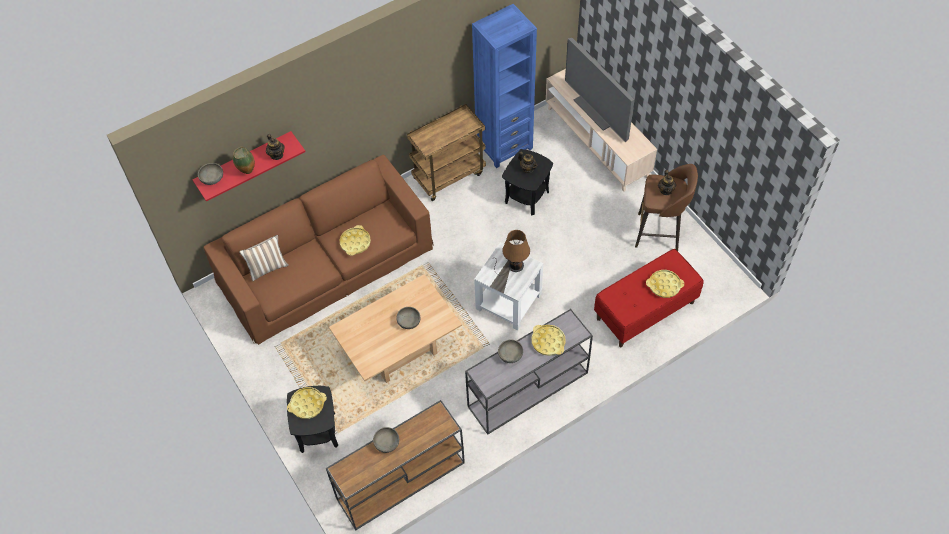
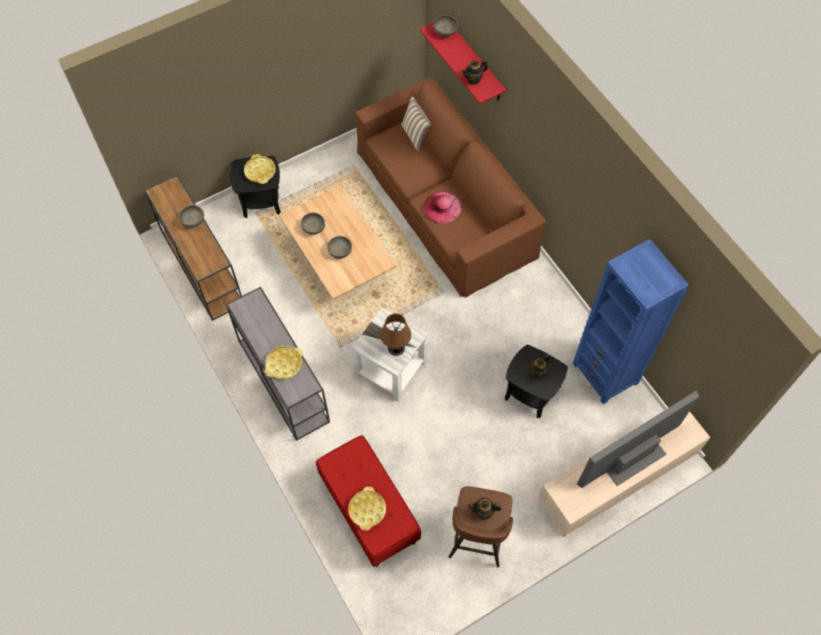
camera: 90 degrees right, 5 degrees up
(247, 172) = (452, 57): vase -> none
(355, 242) = (442, 207): yellow tray -> pink hat
(449, 175) = (561, 314): brown cart -> none
(510, 355) = (272, 327): grey bowl -> grey bowl (313, 227)

